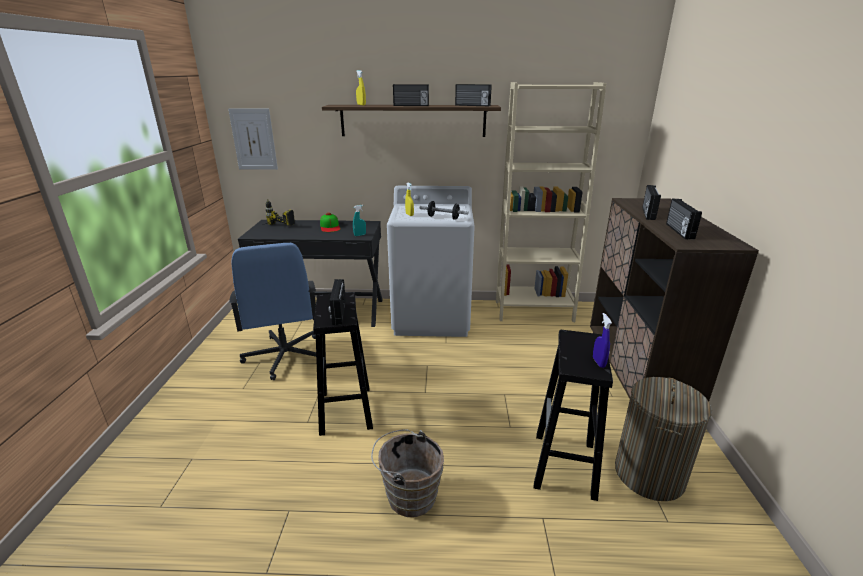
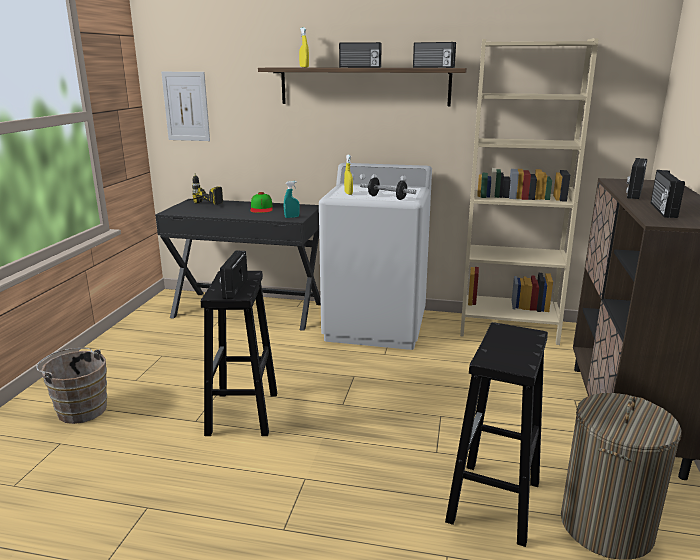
camera: 10 degrees right, 5 degrees down
(284, 356) = (191, 352): blue office chair -> none
(408, 494) = (288, 509): brown bucket -> brown bucket (80, 409)
(598, 362) = (525, 358): blue spray bottle -> none

